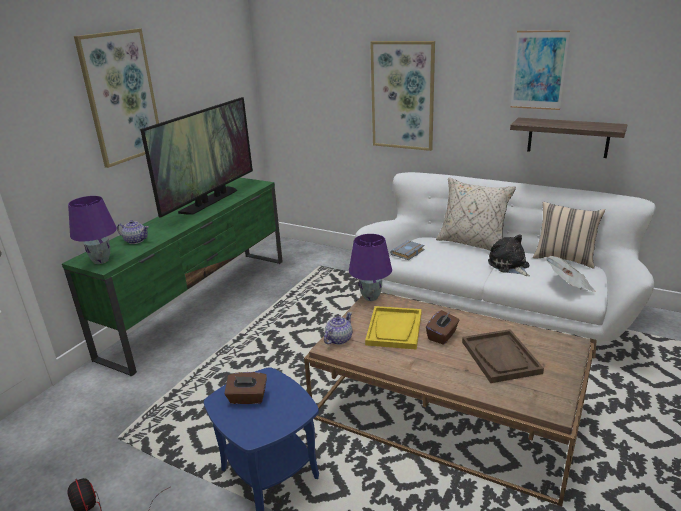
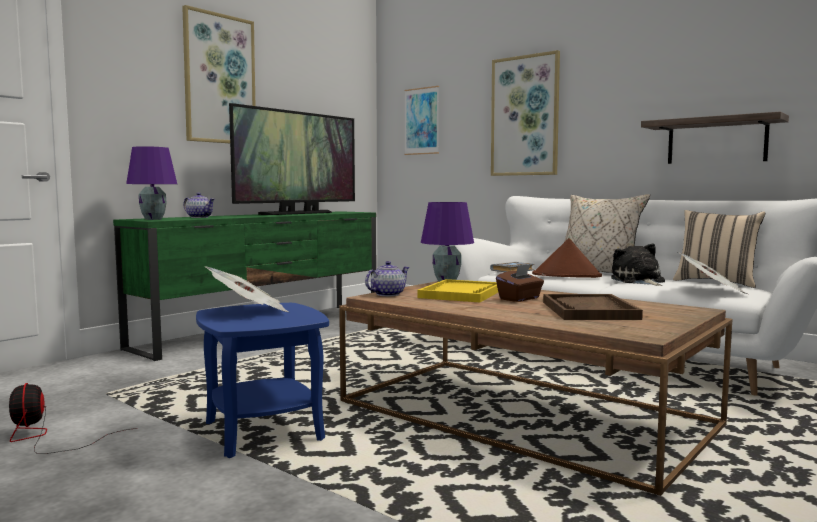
camera: 10 degrees right, 20 degrees down
(247, 398) = (249, 311): brown tissue box -> newspaper
(453, 261) = (567, 276): none -> brown hat
(538, 70) = (676, 66): picture -> picture (421, 121)

